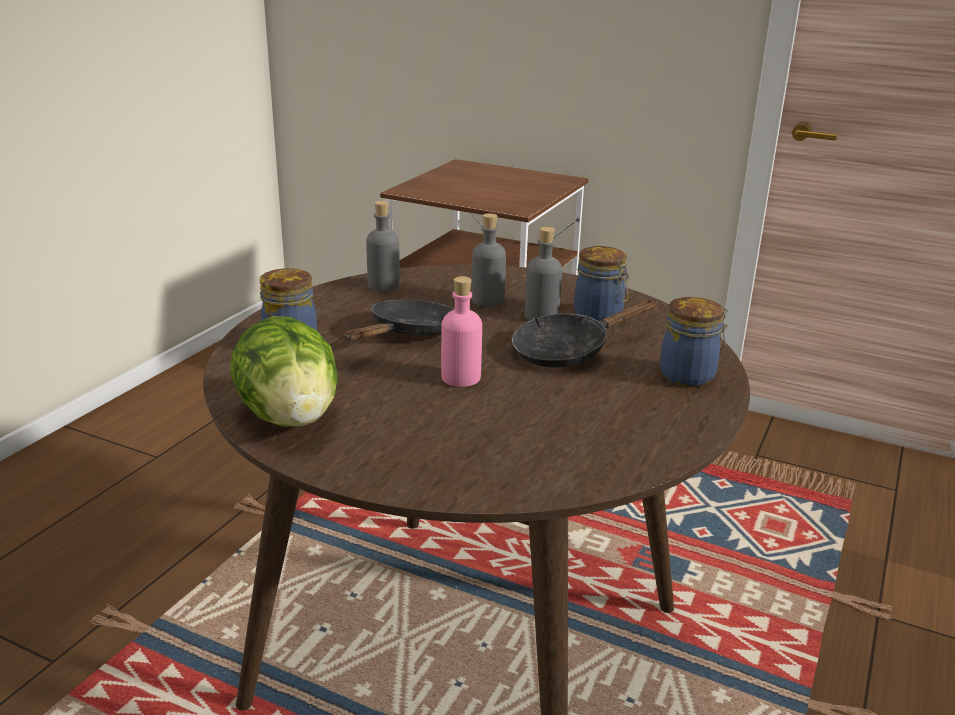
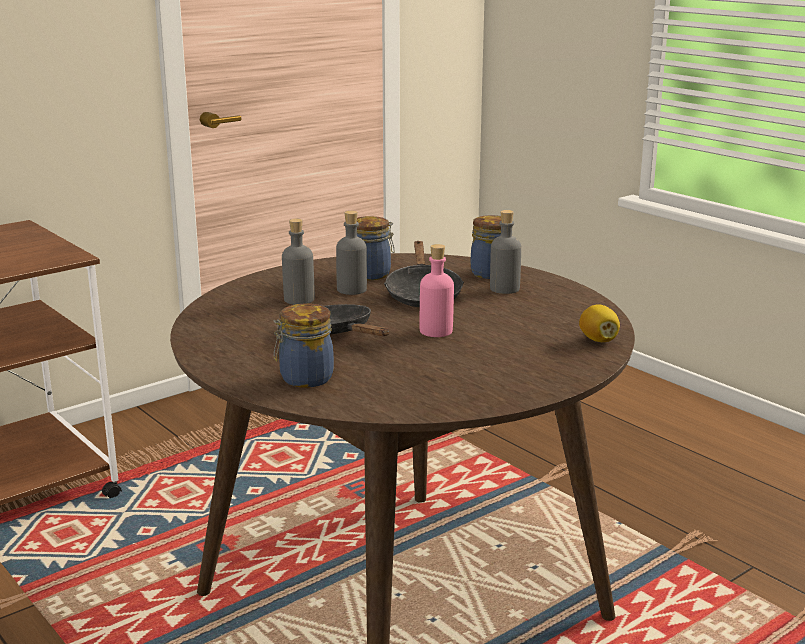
camera: 65 degrees left, 5 degrees down
(290, 417) = (454, 394): lettuce -> none
(383, 285) = (215, 328): grey bottle -> grey bottle (504, 289)
(520, 482) = (598, 340): none -> lemon

